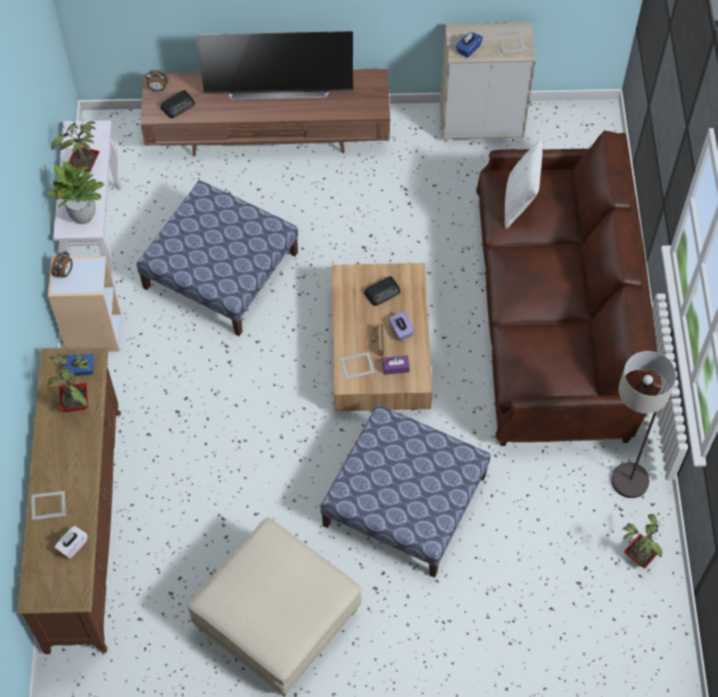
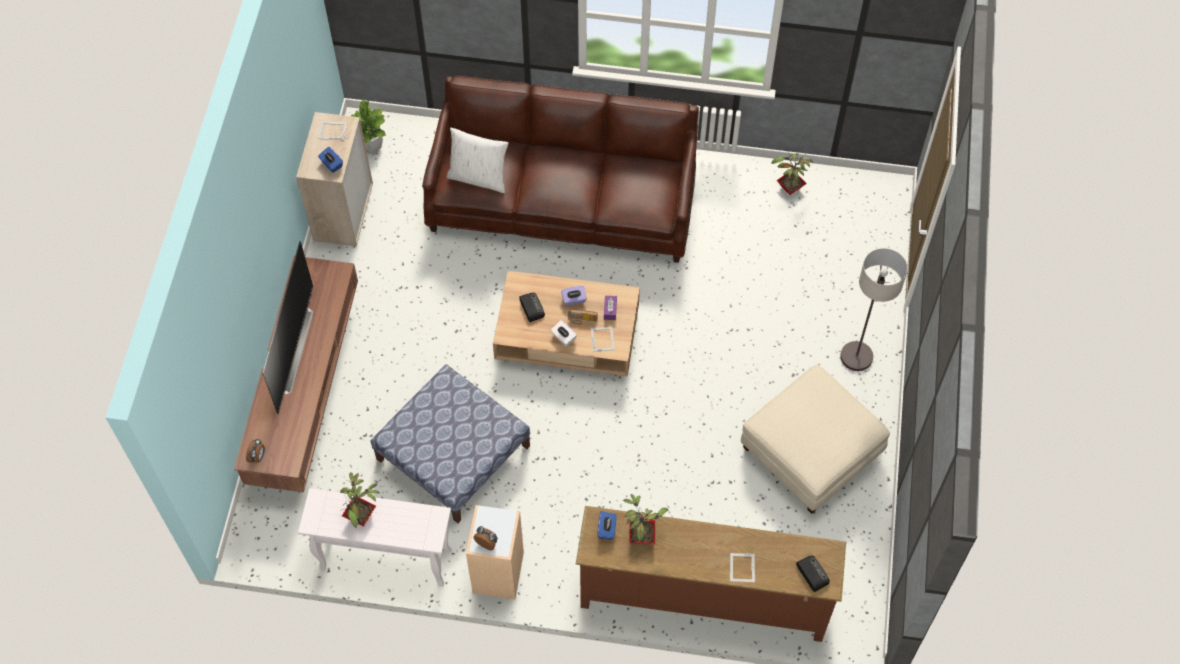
camera: 80 degrees left, 0 degrees up
(72, 546) = (784, 550): white tissue box -> white tissue box (563, 337)
(83, 216) = (422, 523): potted plant -> potted plant (372, 148)
(178, 106) = (285, 440): radio -> radio (812, 573)
(403, 501) = (717, 341): ottoman -> none
(618, 481) = (724, 188): grey floor lamp -> grey floor lamp (855, 365)

